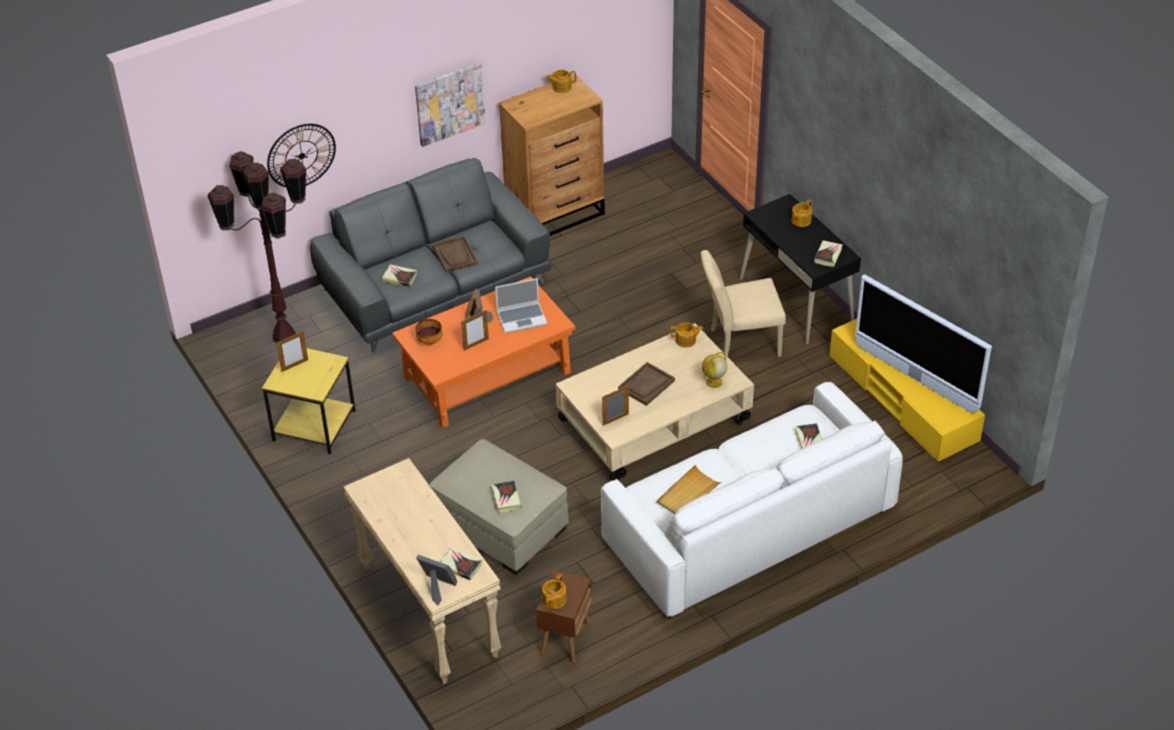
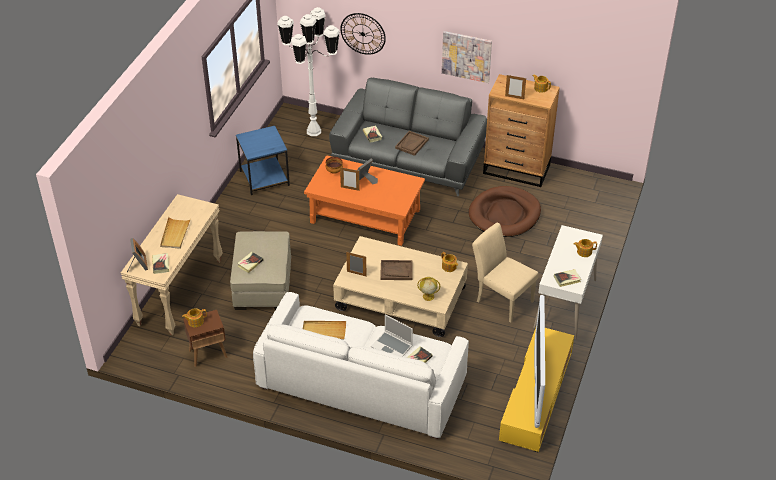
camera: 50 degrees right, 0 degrees up
(284, 336) = (314, 131): brown floor lamp -> white floor lamp
(294, 365) = (261, 136): picture frame -> picture frame (514, 97)
(315, 426) = (264, 178): yellow side table -> blue side table
(418, 525) = (175, 234): none -> beige tray
(522, 318) = (388, 193): laptop -> laptop (392, 346)
(614, 265) = (504, 214): none -> brown dog bed
(796, 300) = (565, 304): black desk -> white desk

